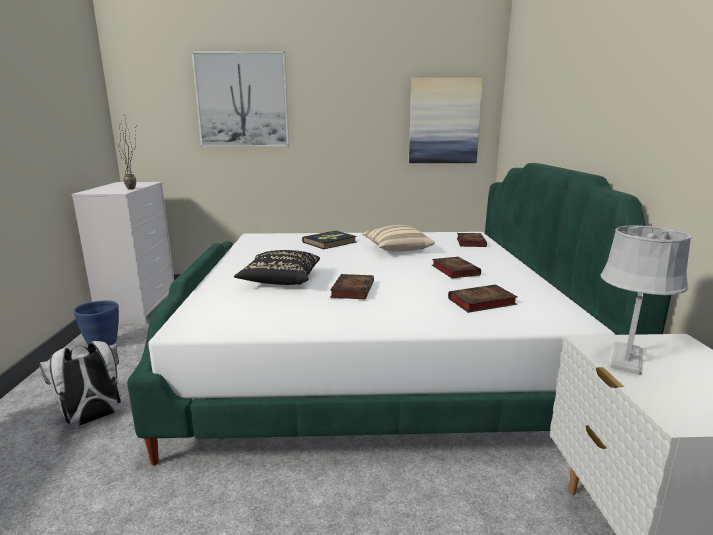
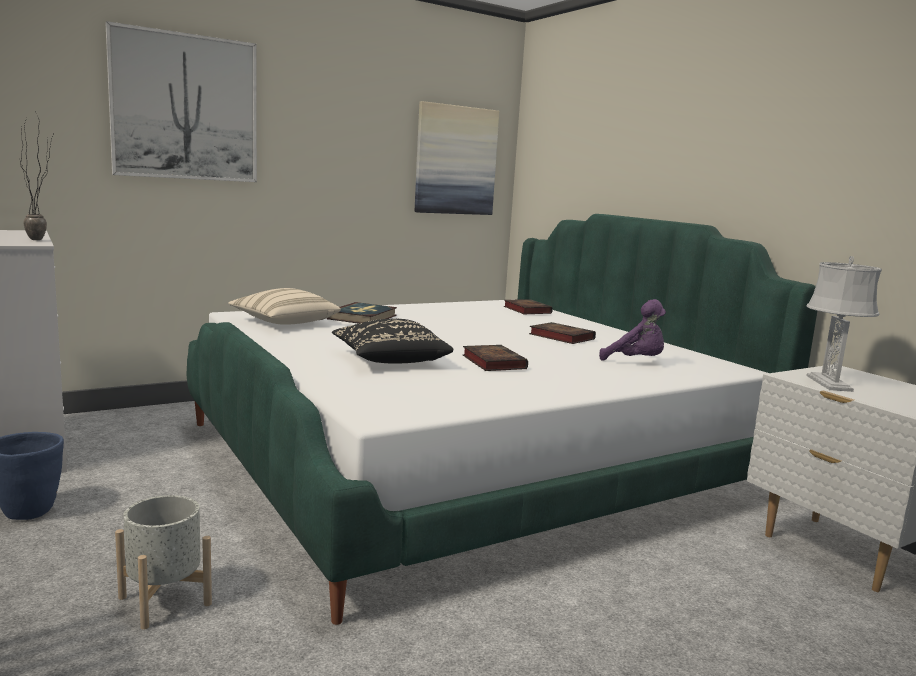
camera: 30 degrees left, 5 degrees down
(93, 419) = (165, 600): white backpack -> grey planter
(396, 249) = (460, 321): beige pillow -> beige pillow (284, 323)
(480, 302) = (636, 362): book -> purple plush toy

